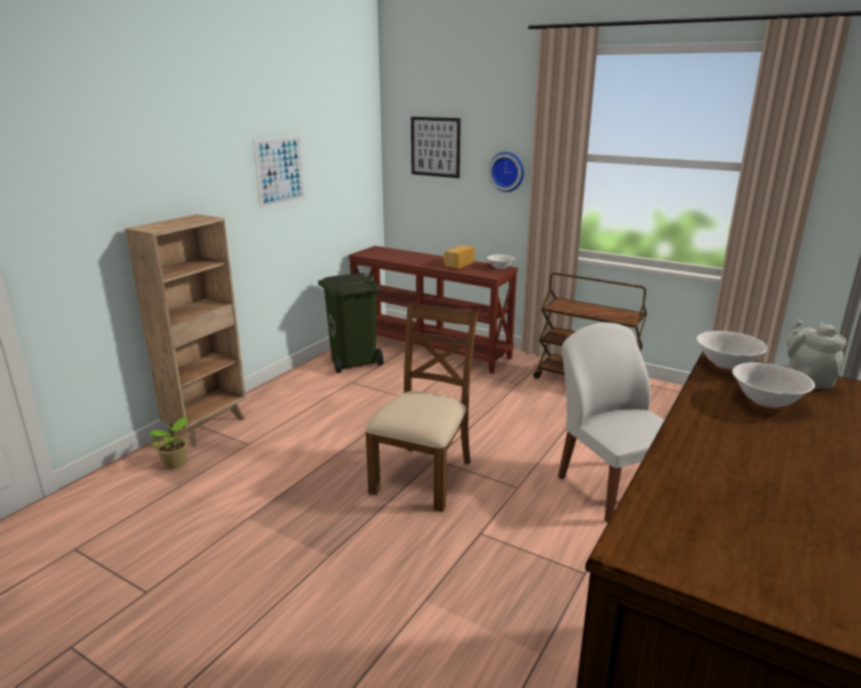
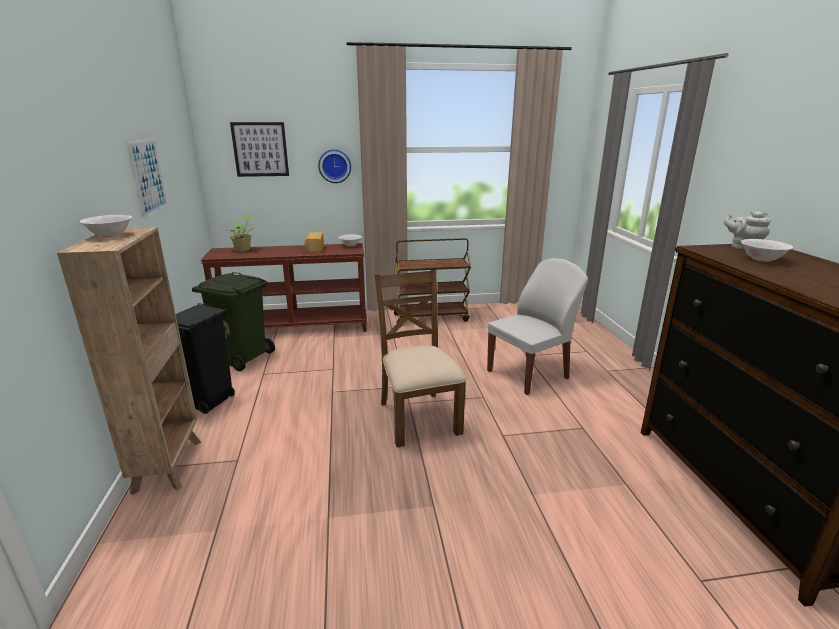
camera: 40 degrees left, 0 degrees up
(176, 463) = (181, 512): potted plant -> potted plant (244, 250)
(285, 391) = (209, 403): none -> black trash can
(612, 487) = (529, 374): white chair -> white chair turned 120 degrees clockwise
(726, 364) = (704, 249): white bowl -> white bowl (110, 235)

